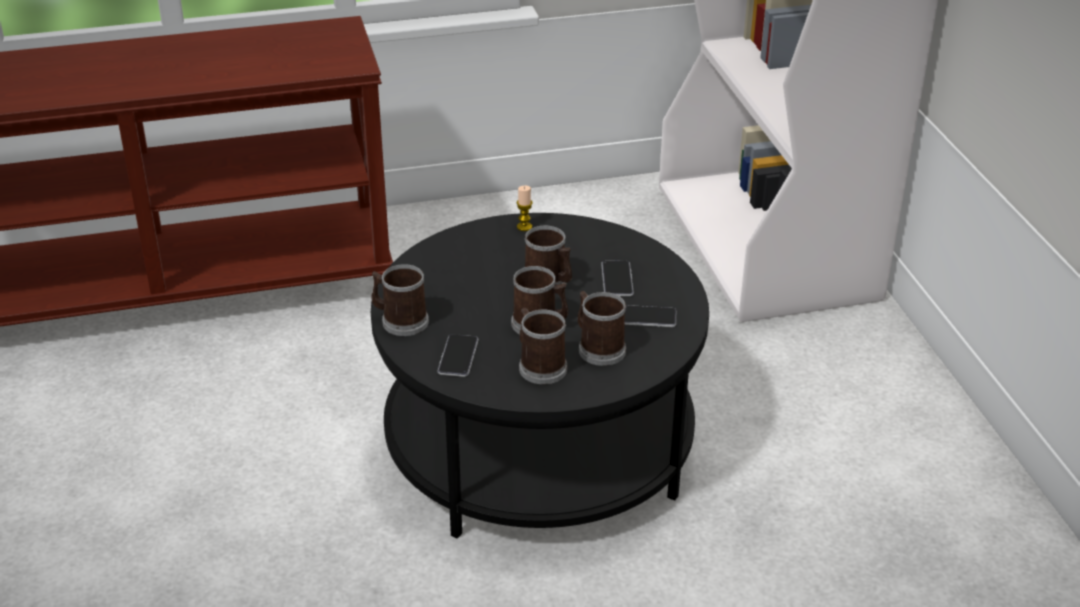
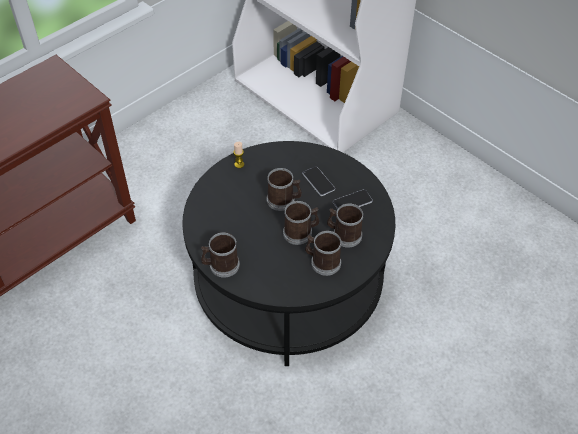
camera: 30 degrees left, 15 degrees up
(458, 356) = (273, 276): phone -> none

